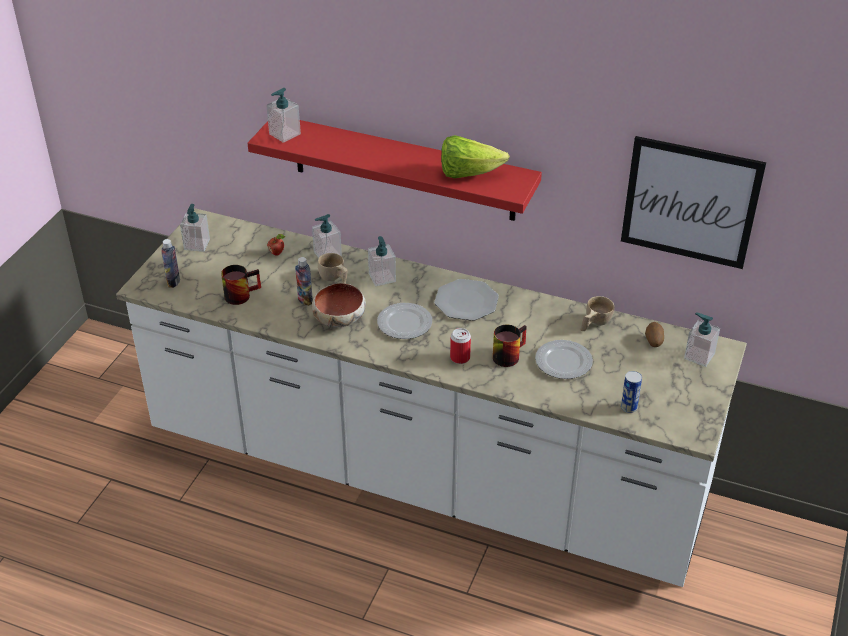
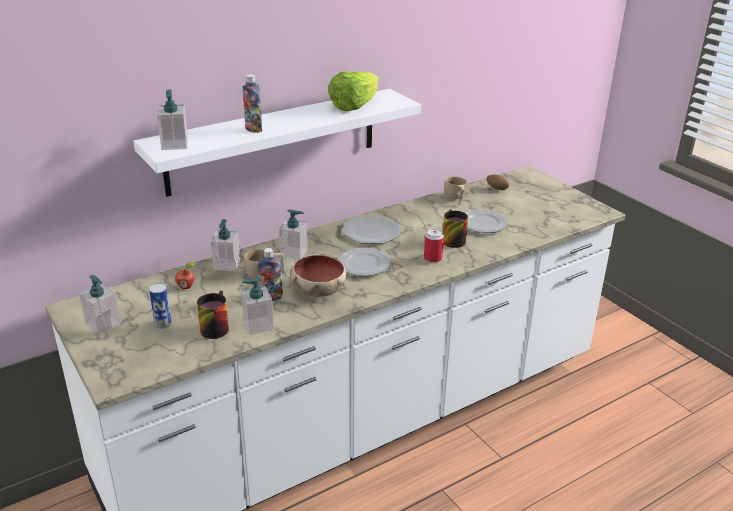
camera: 55 degrees left, 10 degrees down
(173, 282) = (137, 358): bottle -> bottle (253, 129)
(403, 168) = (274, 141): red shelf -> white shelf
(628, 407) = (553, 221): can -> can (163, 324)
(690, 202) = (490, 67): picture -> none
(699, 356) = (527, 182): soap dispenser -> soap dispenser (258, 325)

